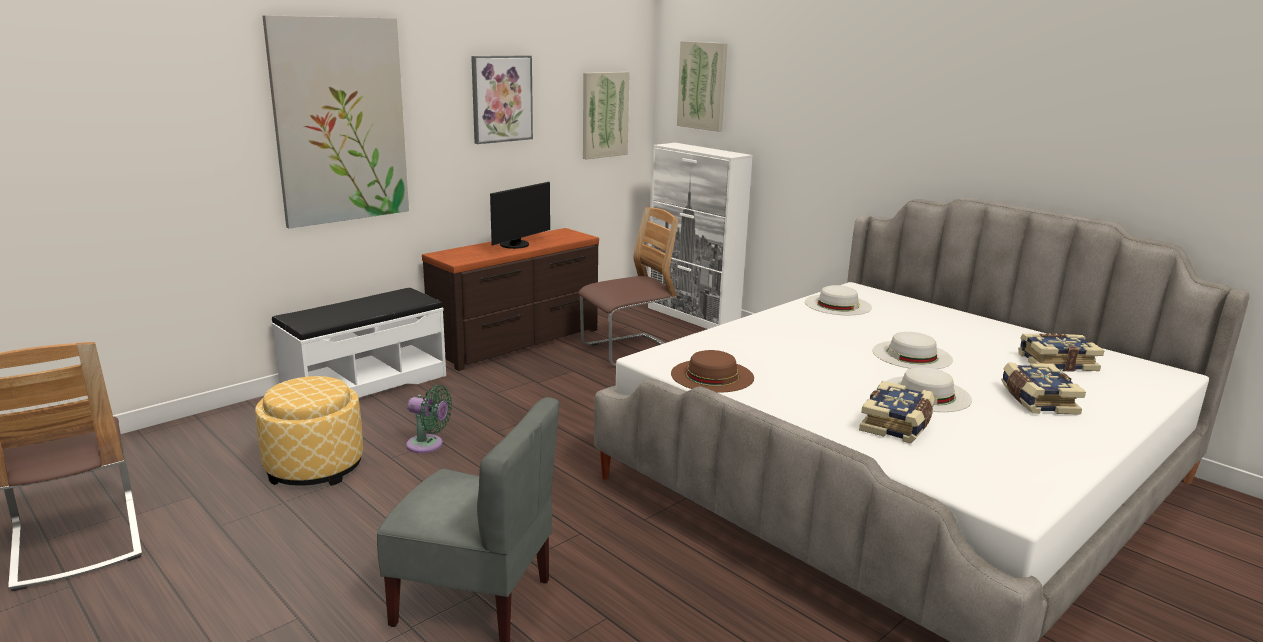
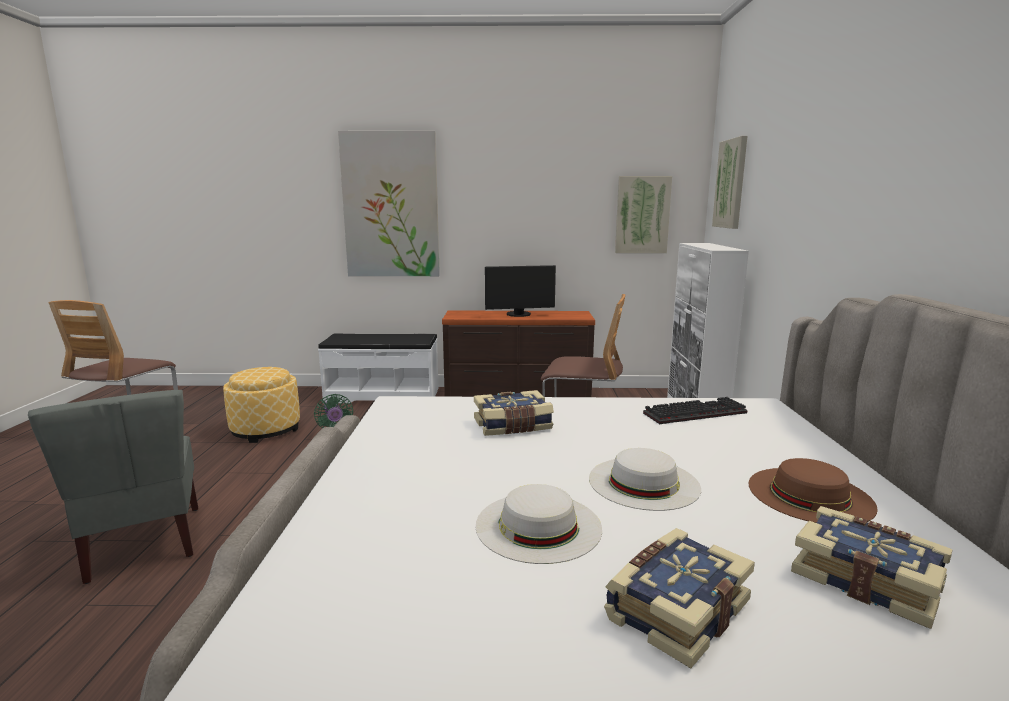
camera: 45 degrees right, 5 degrees down
(501, 99) = (530, 195): picture -> none
(712, 375) = (398, 428): brown hat -> brown hat (809, 495)
(838, 305) = (695, 412): white hat -> keyboard
(897, 425) = (408, 539): book -> book (513, 426)

